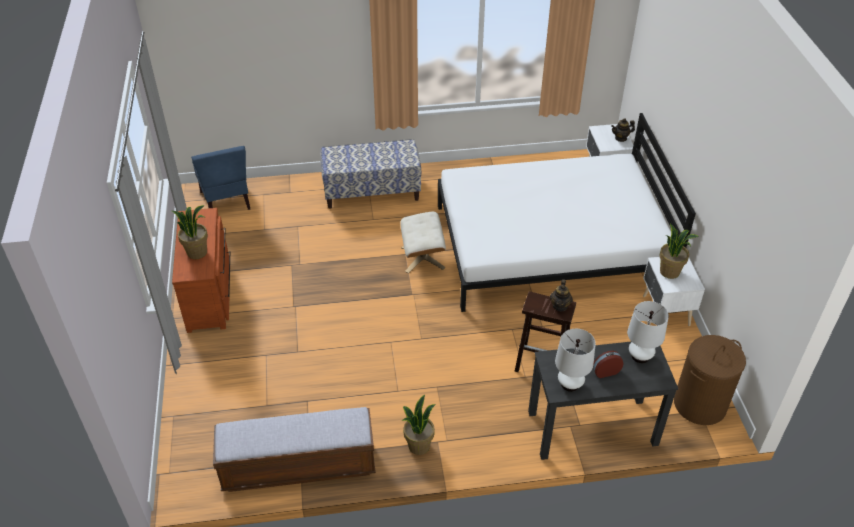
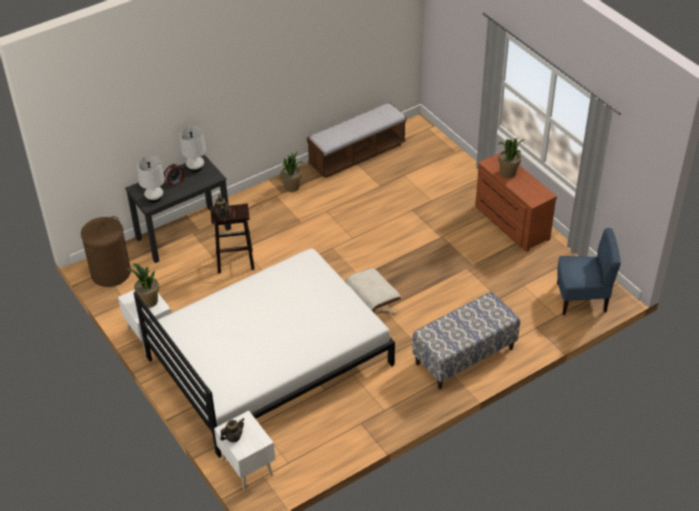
camera: 155 degrees right, 0 degrees up
(226, 200) = (581, 299): blue chair -> blue chair turned 135 degrees clockwise

